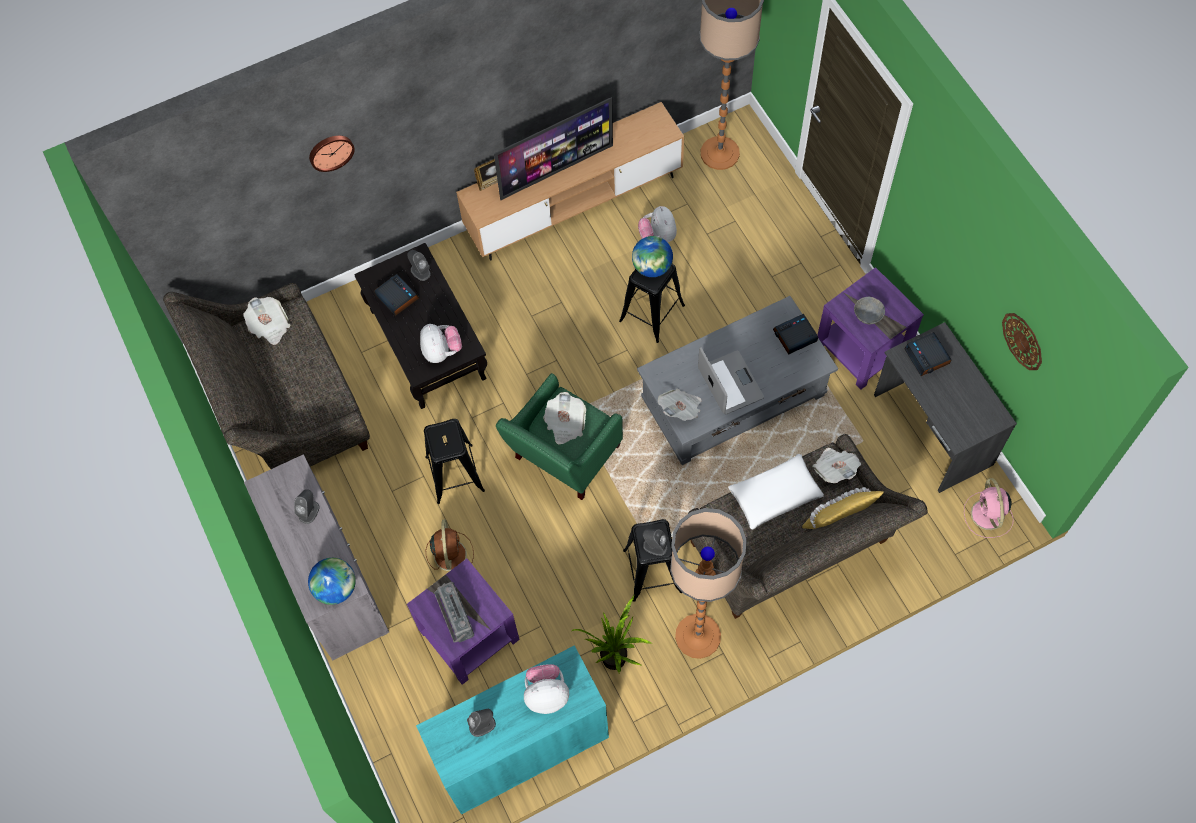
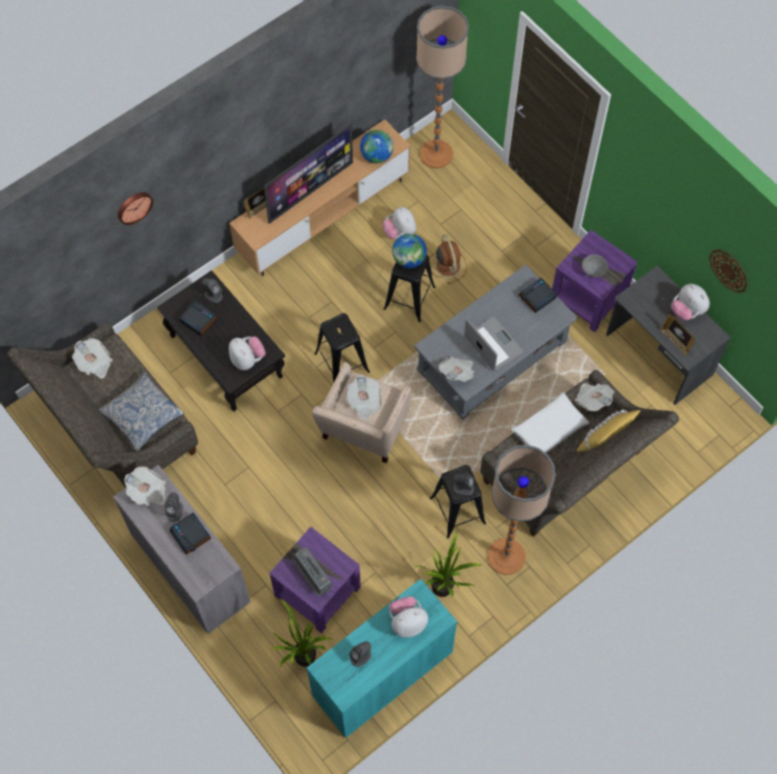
camera: 15 degrees left, 0 degrees up
(284, 483) = (148, 492): none -> newspaper
(308, 394) = (142, 415): none -> pillow
(336, 588) = (213, 569): globe -> globe (376, 156)
(432, 713) = (302, 661): none -> potted plant
(450, 553) = (286, 527): brown fan -> brown fan (447, 265)
(455, 474) = (275, 461): black stool -> black stool (342, 363)
(563, 457) = (362, 430): green armchair -> beige armchair
(927, 357) = (649, 296): alarm clock -> alarm clock (191, 535)
(948, 415) = (675, 340): none -> picture frame
(970, 382) = (687, 310): none -> plush toy
(987, 516) = (717, 416): pink fan -> none

